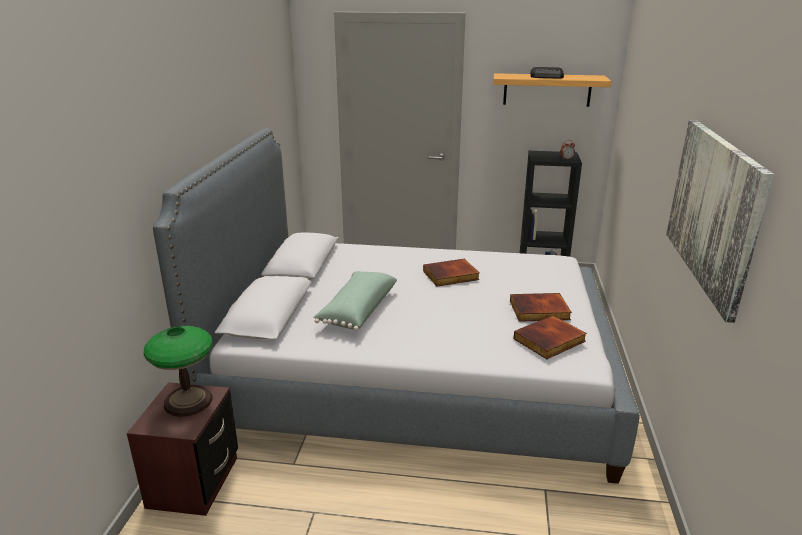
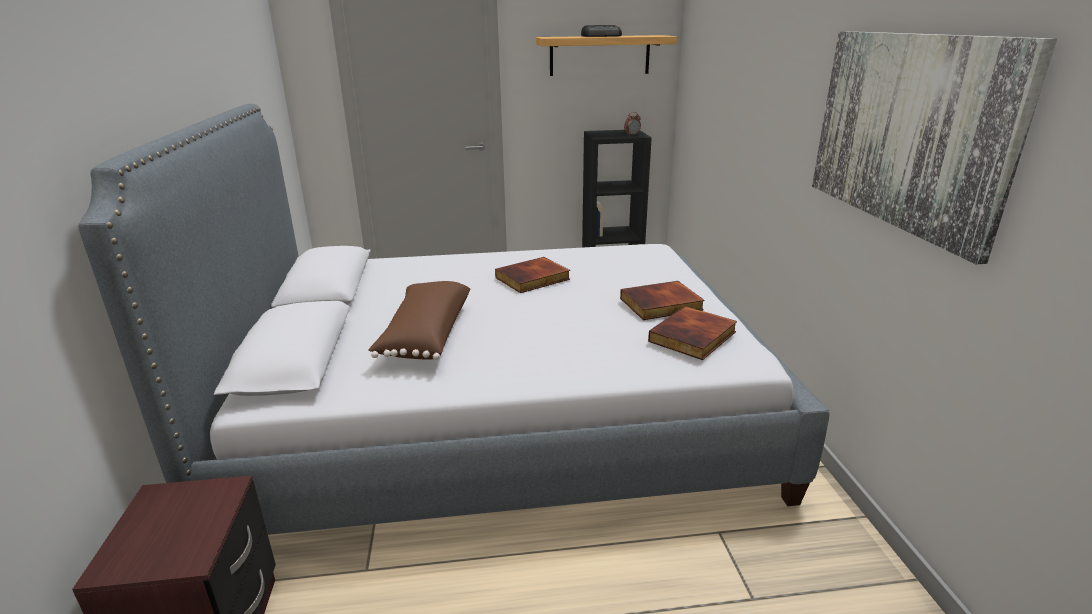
camera: 15 degrees left, 0 degrees up
(188, 401) = (184, 511): table lamp -> none
(357, 310) = (424, 335): green pillow -> brown pillow

